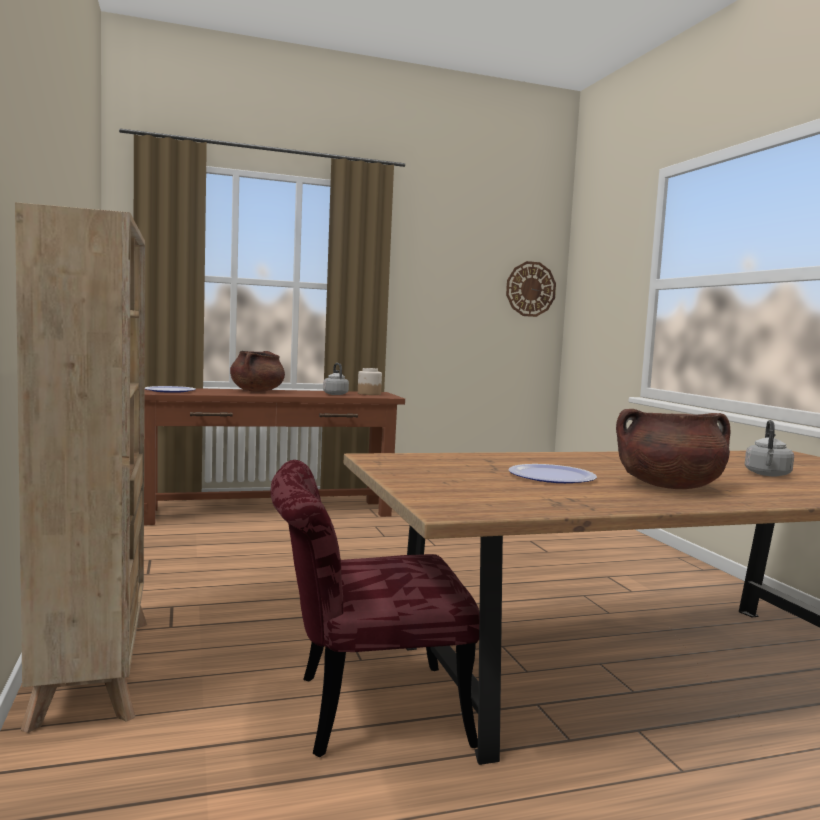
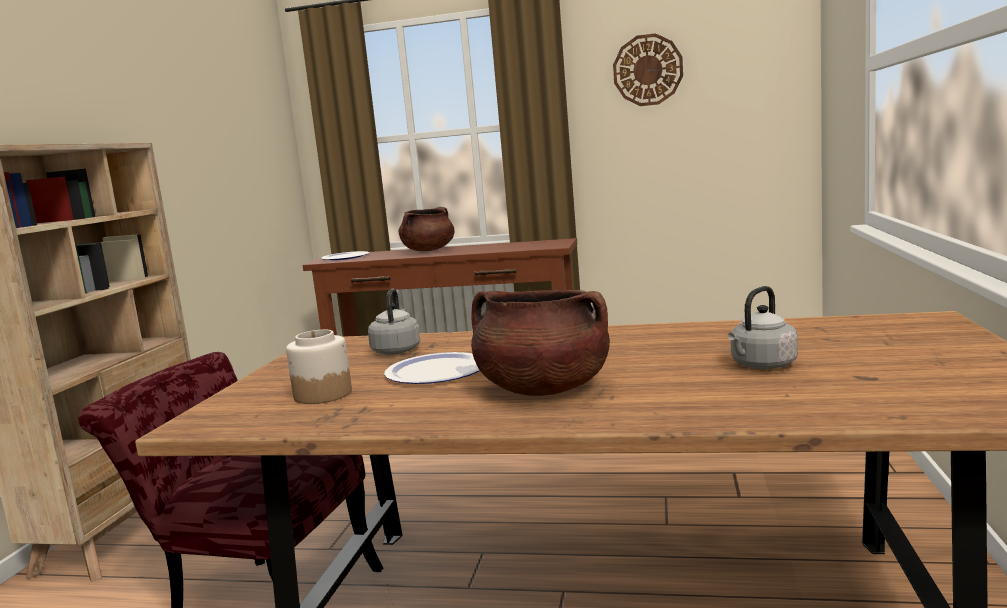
camera: 30 degrees right, 5 degrees up
(335, 394) = (501, 247): grey kettle -> grey kettle (397, 350)
(369, 394) = (543, 243): jar -> jar (322, 394)
(530, 289) = (764, 87): wall clock -> wall clock (647, 70)

